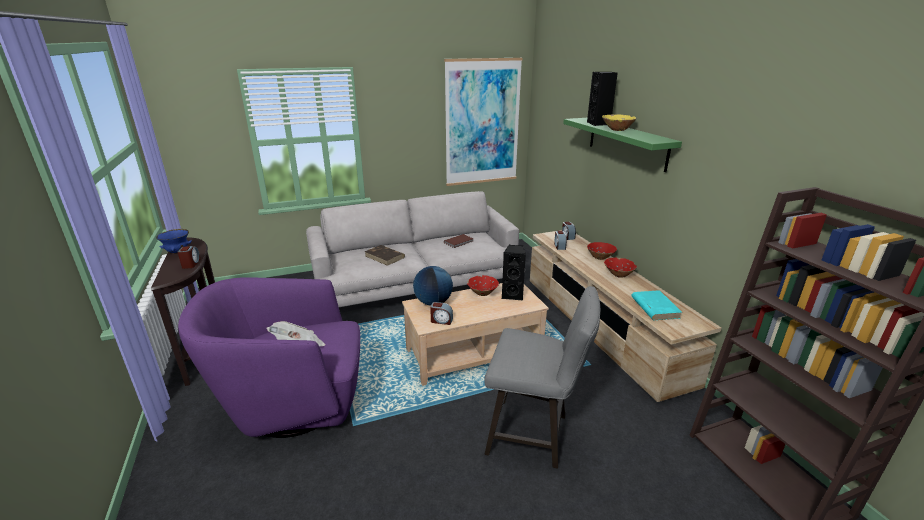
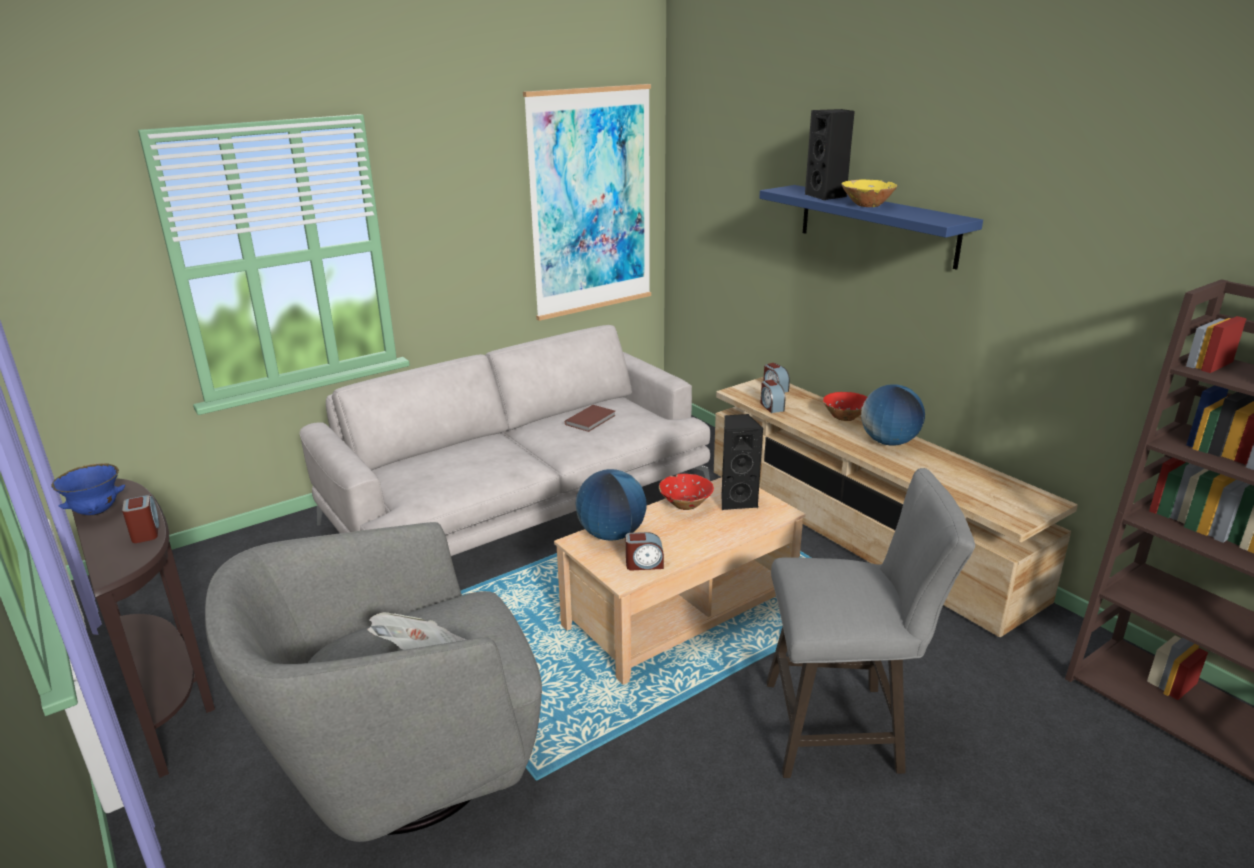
camera: 15 degrees left, 0 degrees up
(293, 403) = (402, 764): purple armchair -> grey armchair
(385, 257) = (473, 464): brown book -> none
(618, 274) = (889, 442): red bowl -> globe
(626, 143) = (876, 225): green shelf -> blue shelf
(654, 307) = (970, 487): turquoise book -> none

